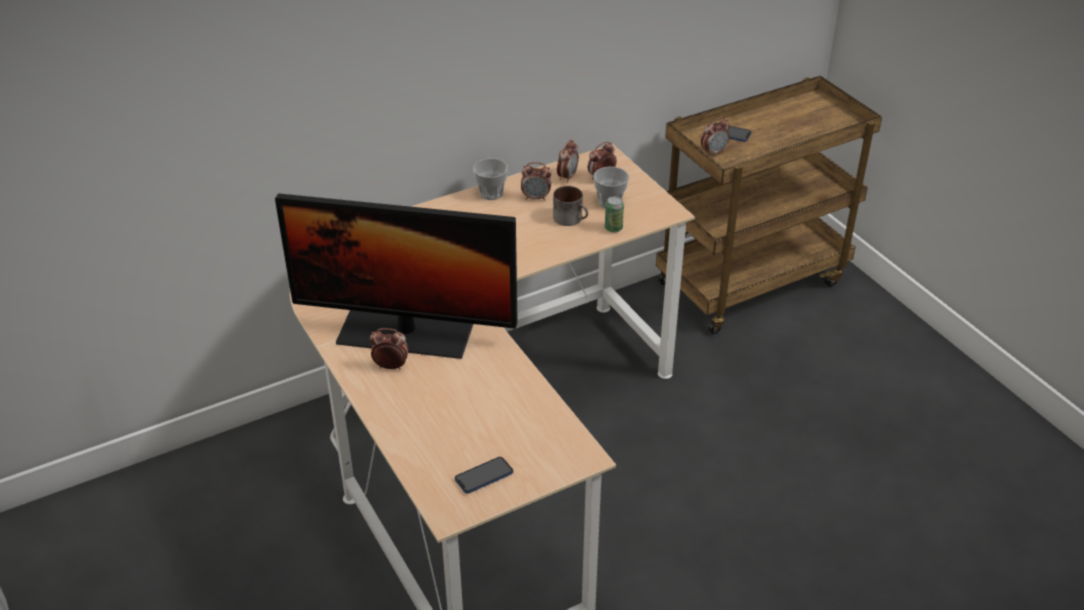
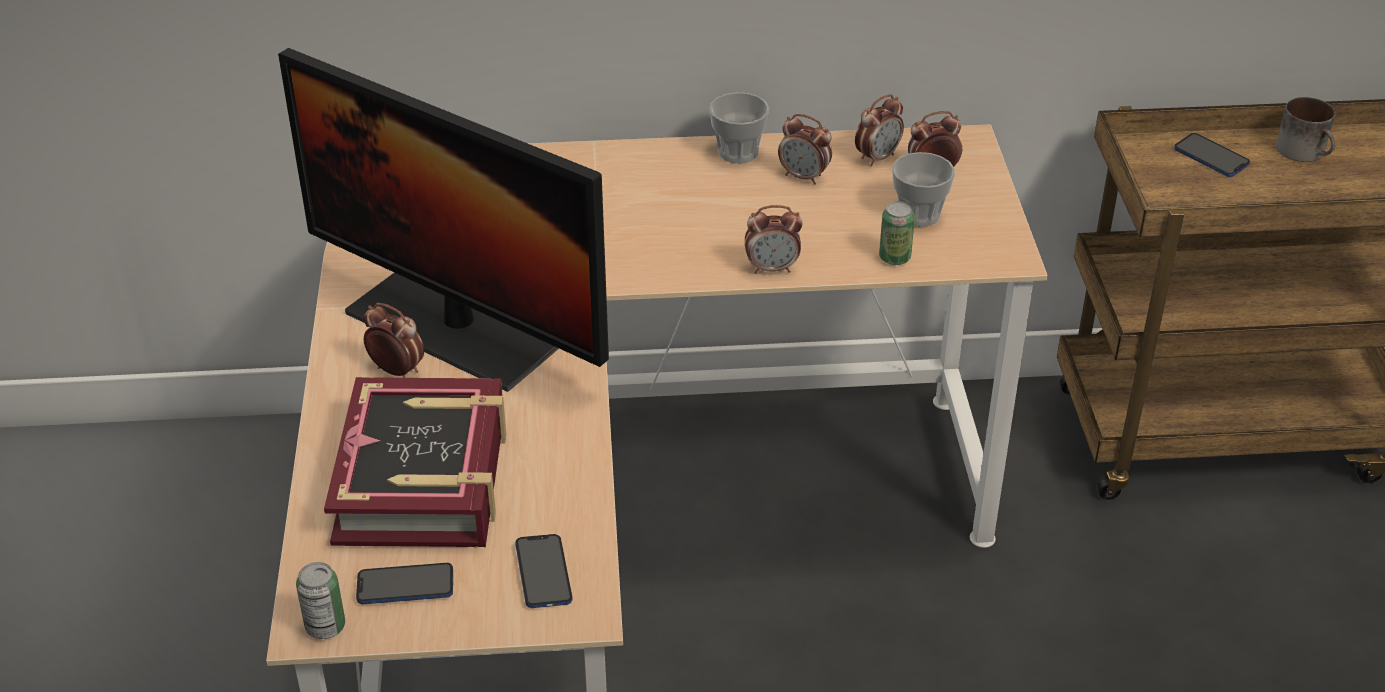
camera: 25 degrees right, 0 degrees up
(451, 418) = (424, 478): none -> book
(457, 511) = (325, 626): none -> can
(551, 445) = (543, 573): none -> phone
(571, 218) = (837, 224): mug -> mug (1306, 152)
(714, 152) = (1160, 181): alarm clock -> alarm clock (772, 268)

